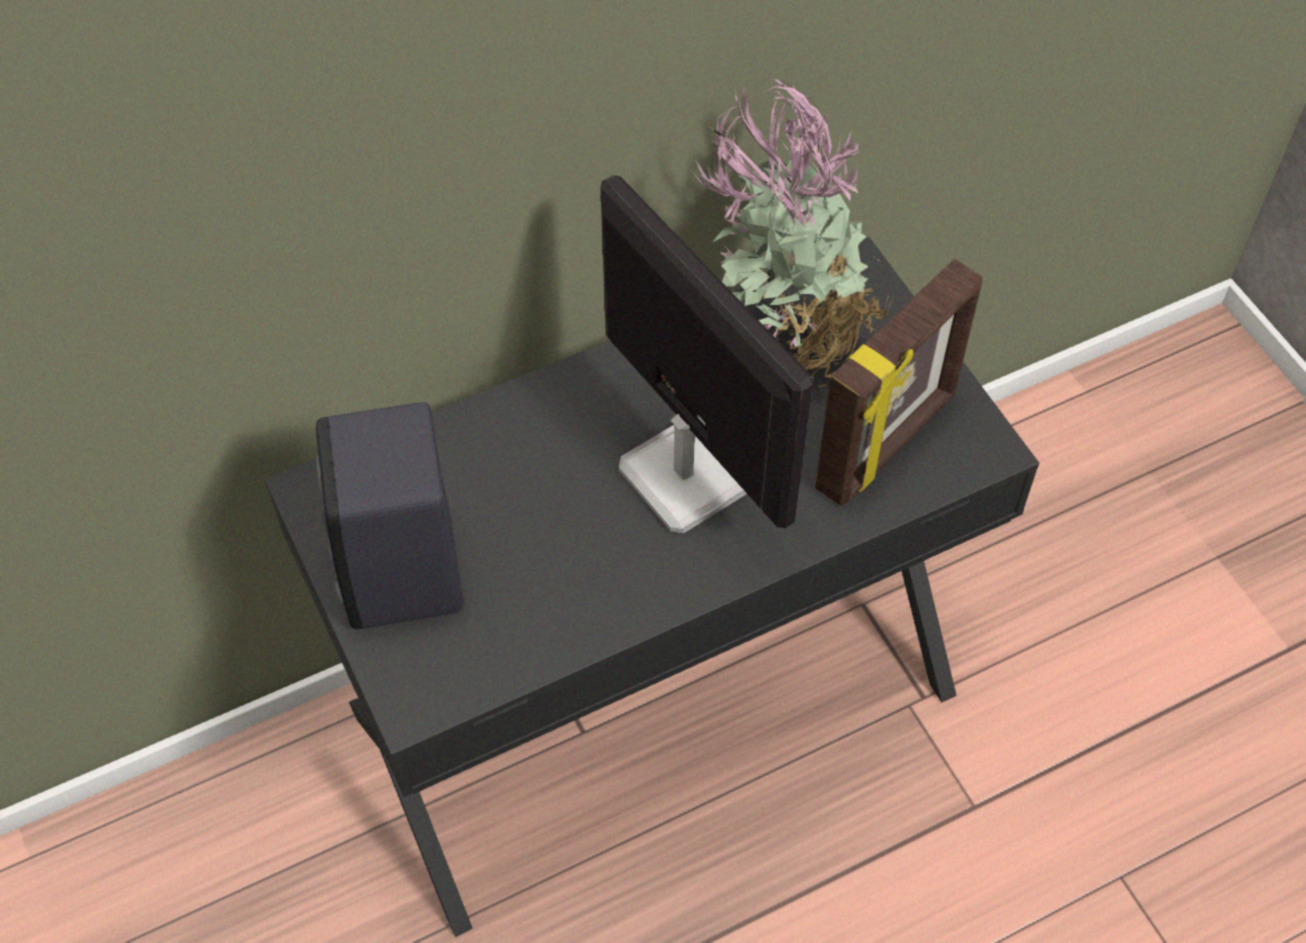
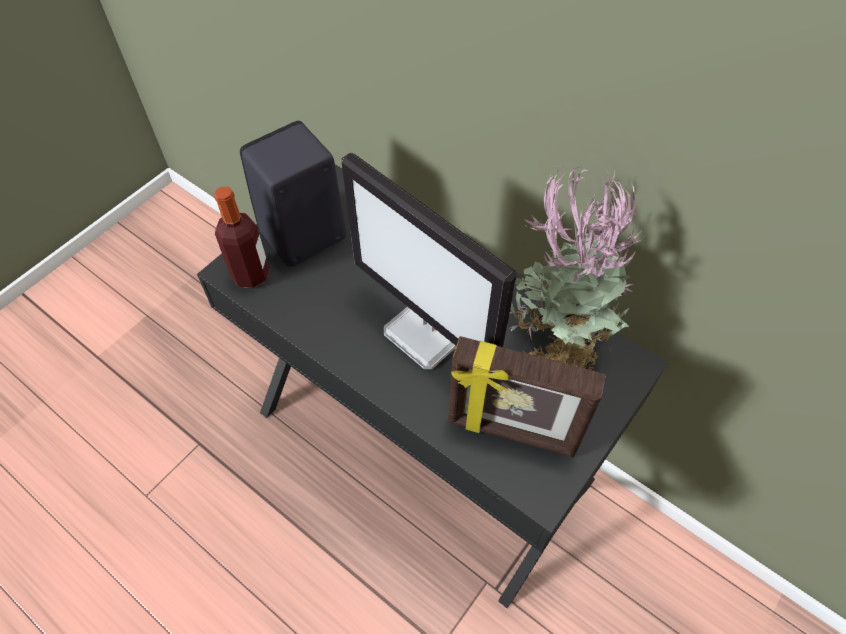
camera: 65 degrees right, 0 degrees up
(442, 672) = (251, 275): none -> bottle
(685, 473) = (429, 332): monitor -> monitor turned 105 degrees clockwise

